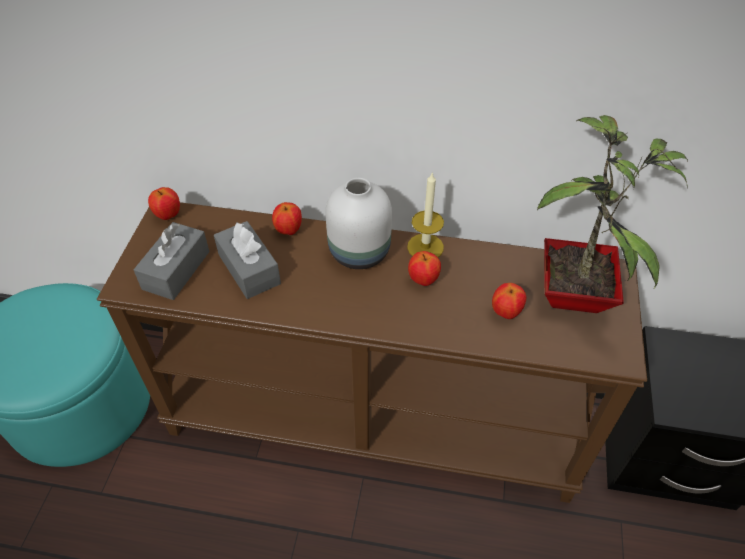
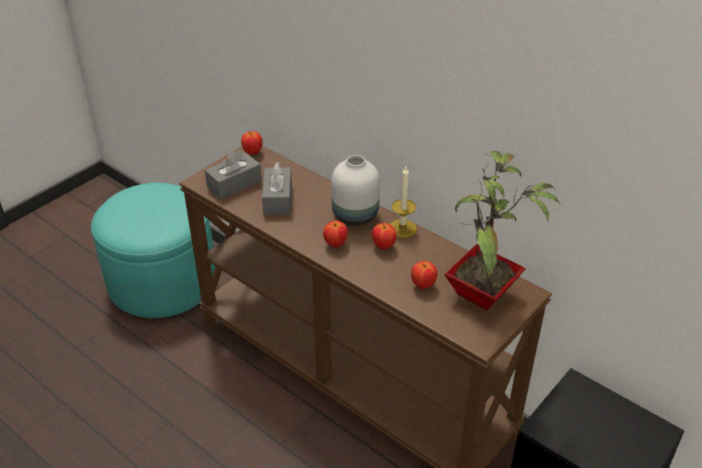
camera: 30 degrees right, 10 degrees down
(288, 230) = (320, 187): apple -> apple (335, 244)

